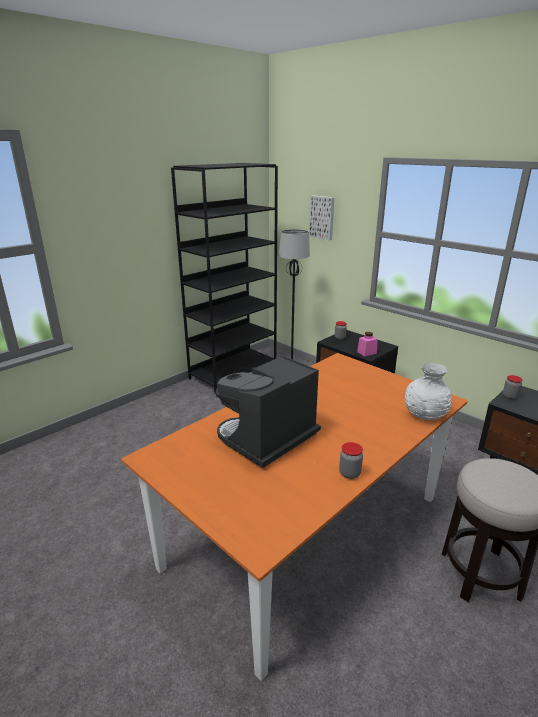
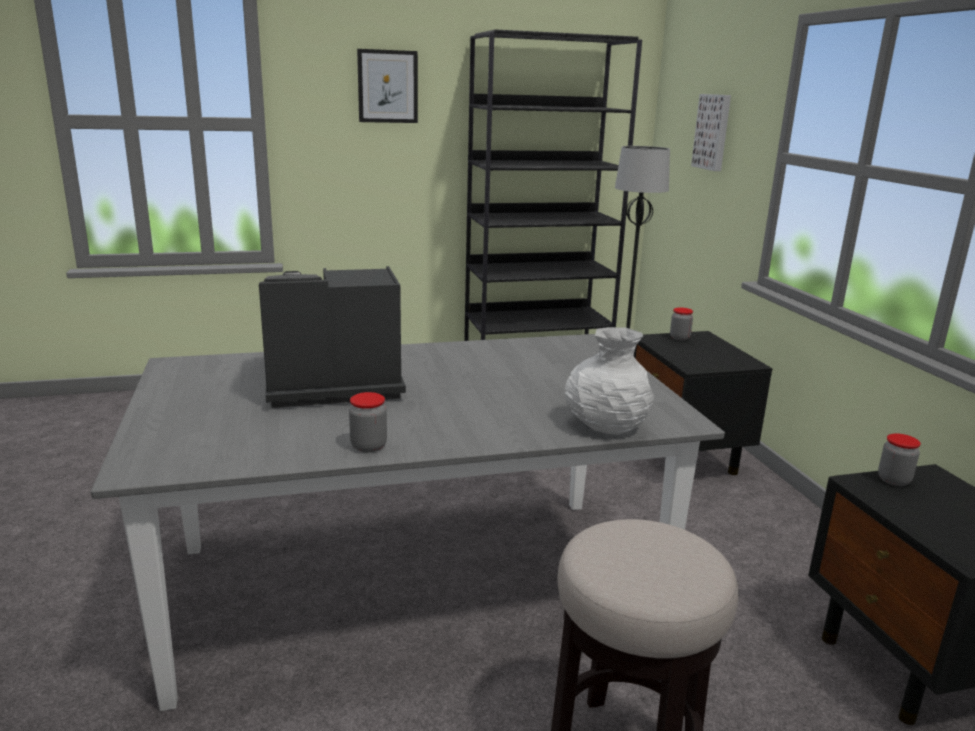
camera: 30 degrees right, 5 degrees down
(123, 207) = (387, 86): none -> picture
(307, 532) = (412, 587): orange dining table -> grey dining table
(367, 352) = (697, 363): pink jar -> none

